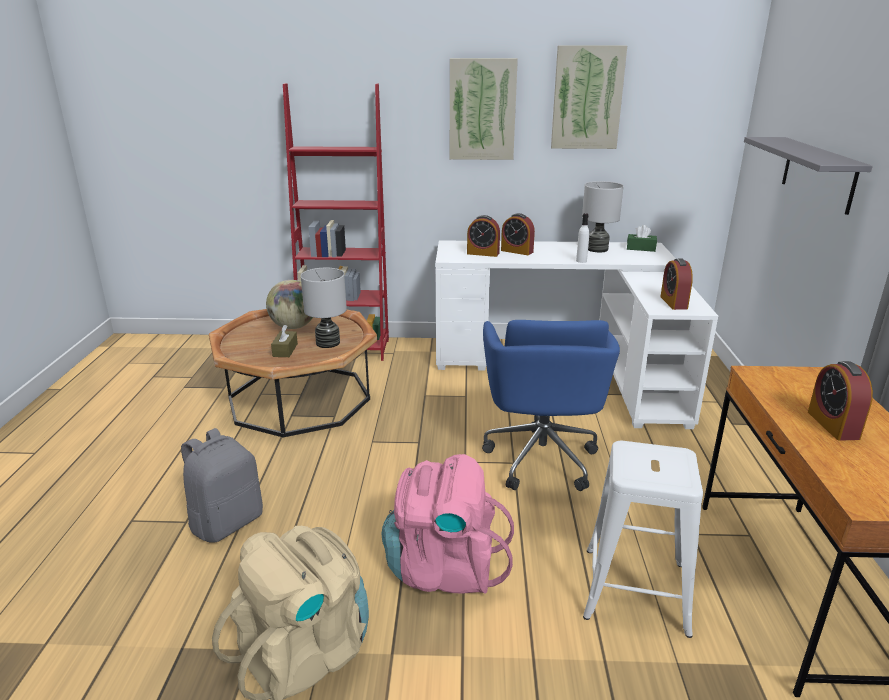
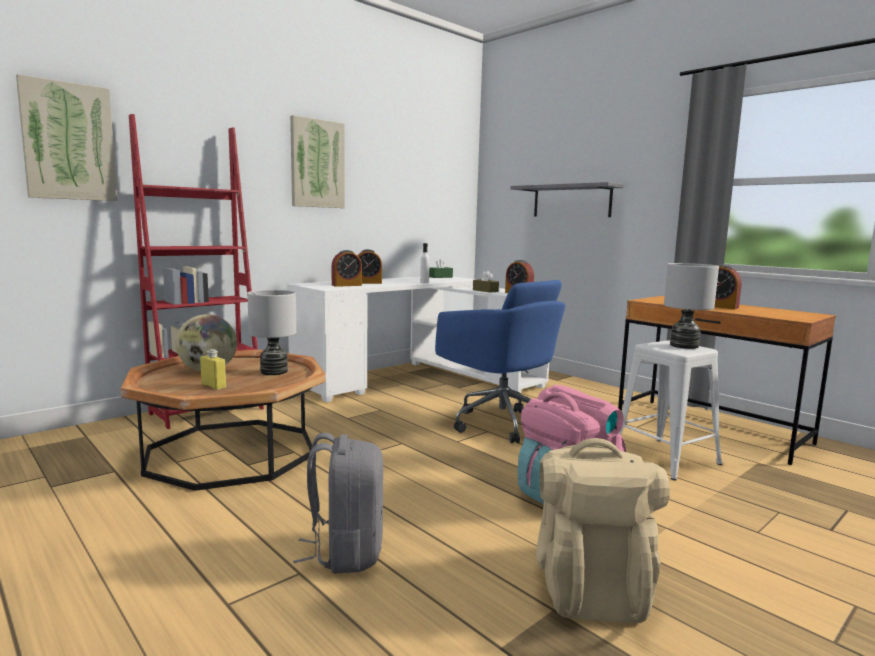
camera: 45 degrees left, 15 degrees down
(265, 347) = (213, 386): none -> yellow bottle
(285, 350) = (241, 383): brown tissue box -> brown tissue box (485, 291)
(587, 98) = (389, 162): picture -> picture (68, 142)
(597, 249) = (416, 279): grey table lamp -> grey table lamp (684, 346)

